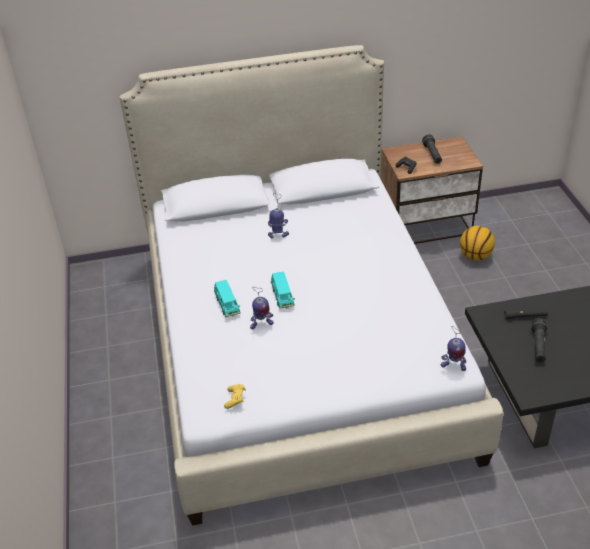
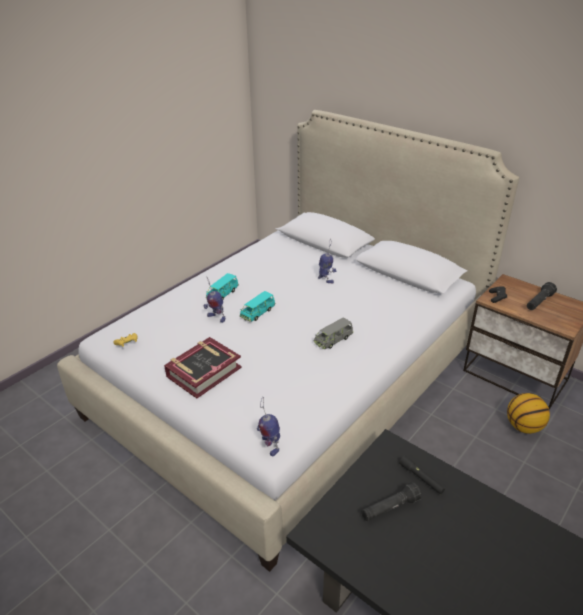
camera: 50 degrees right, 5 degrees down
(329, 366) = (203, 372): none -> book
(366, 273) = (333, 340): none -> grey toy car

